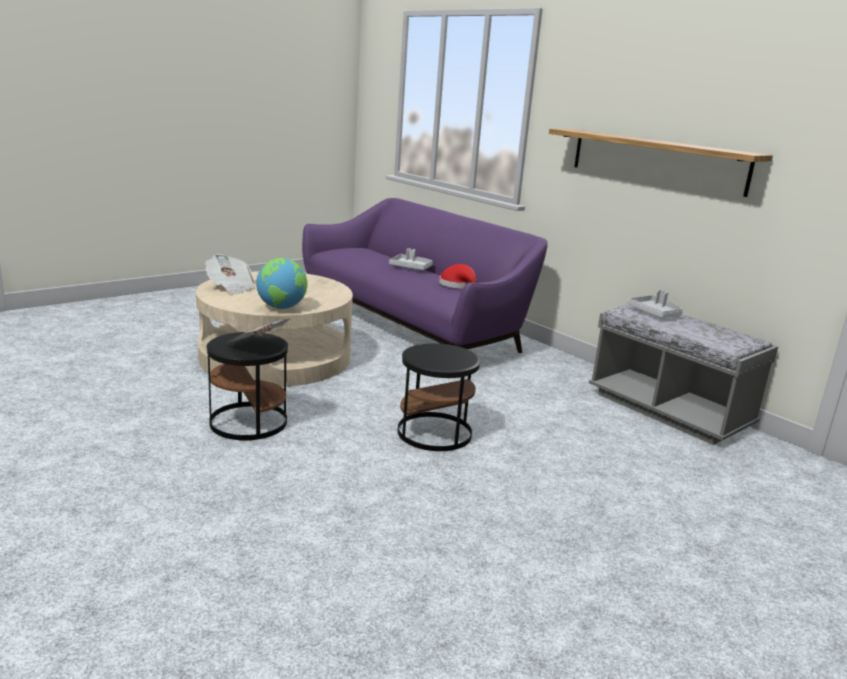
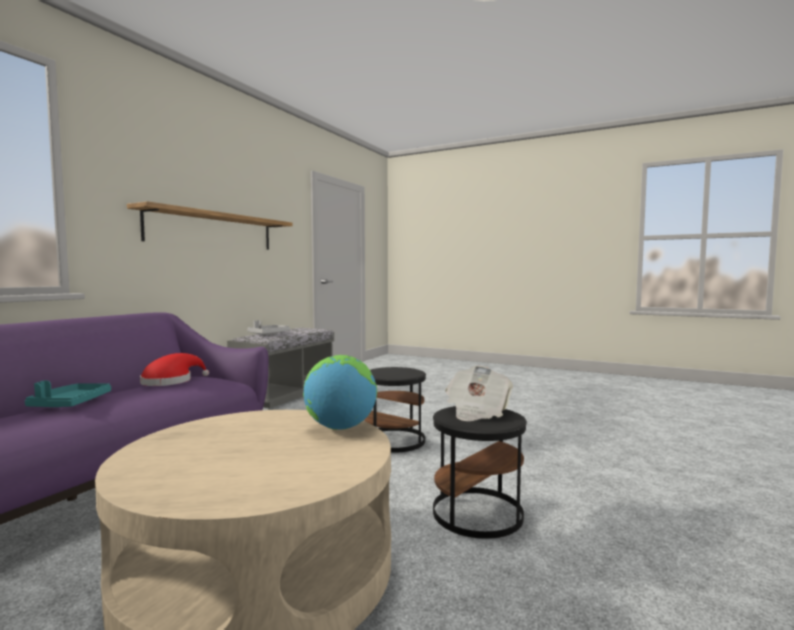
camera: 110 degrees left, 15 degrees down
(230, 287) = (263, 480): newspaper -> none
(411, 267) = (70, 404): grey tray -> turquoise tray

